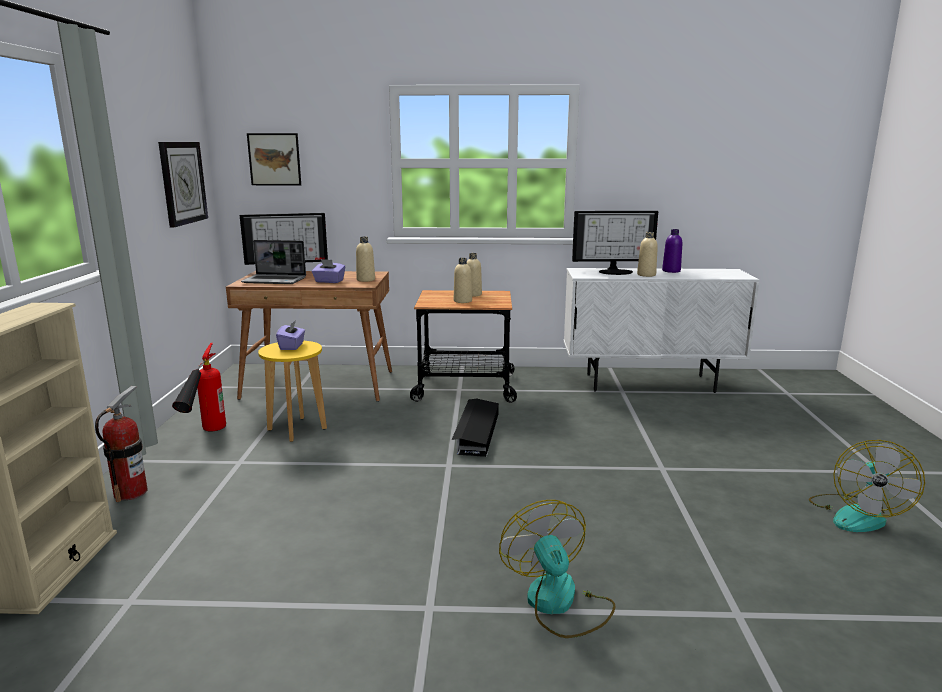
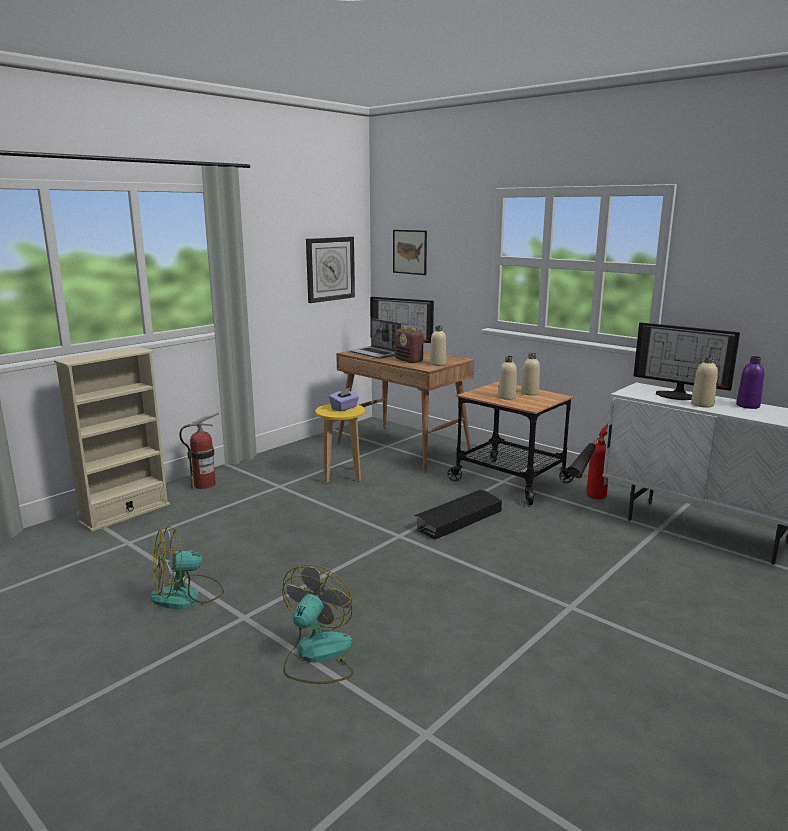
camera: 40 degrees right, 0 degrees up
(205, 436) = (285, 463): fire extinguisher -> fire extinguisher (587, 501)
(329, 281) = (409, 360): purple tissue box -> radio
(857, 514) = (708, 735): fan -> fan (187, 596)

